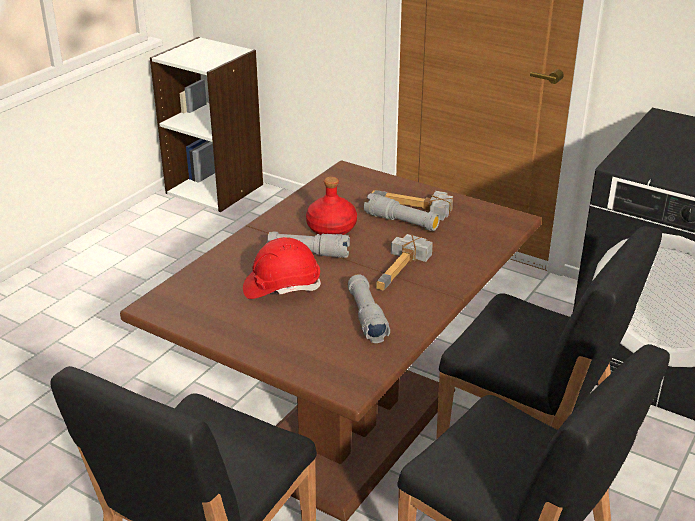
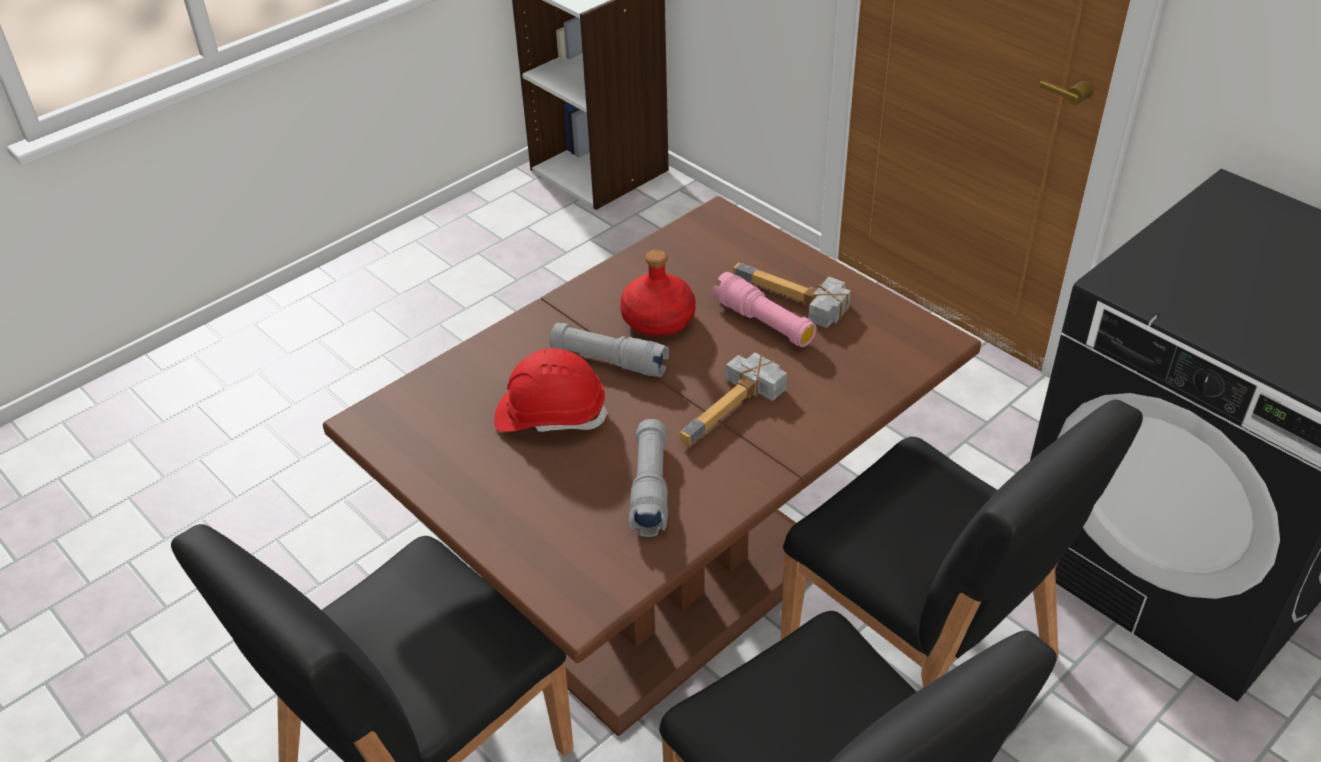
camera: 15 degrees right, 10 degrees up
(401, 222) = (763, 322): grey flashlight -> pink flashlight

